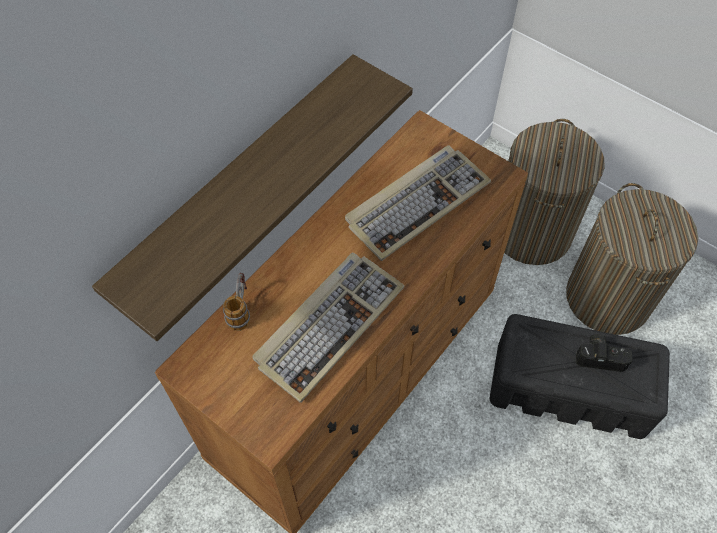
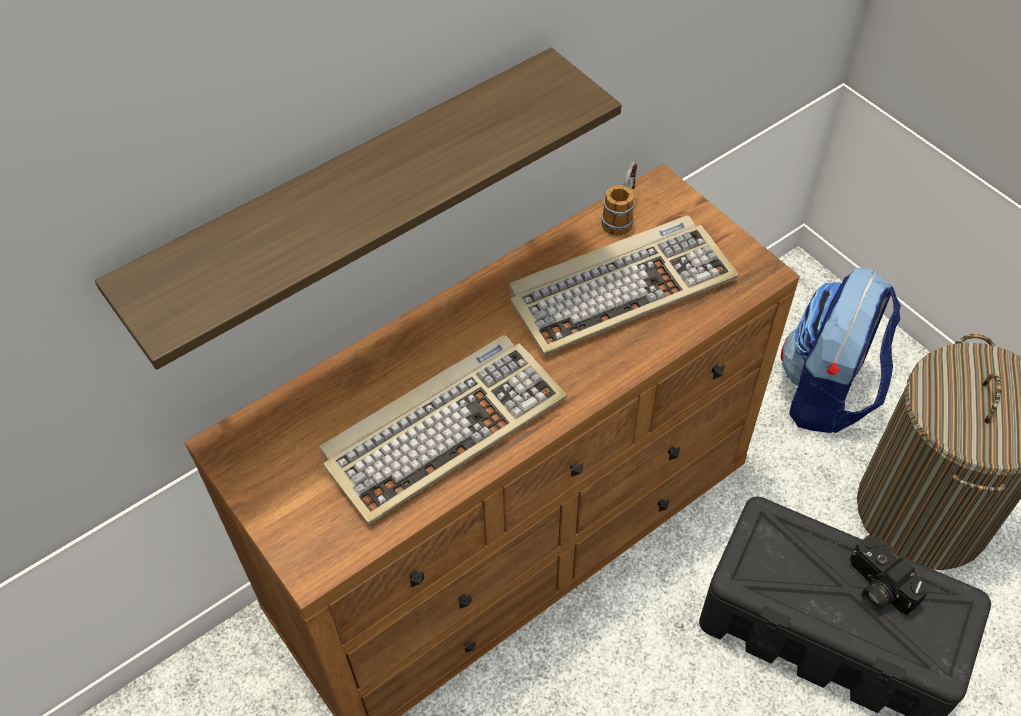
camera: 15 degrees right, 5 degrees down
(241, 310) = (327, 384): mug -> mug (621, 215)
(531, 232) = (826, 392): laundry basket -> backpack
(600, 356) = (877, 586): camera -> camera turned 150 degrees counterclockwise

